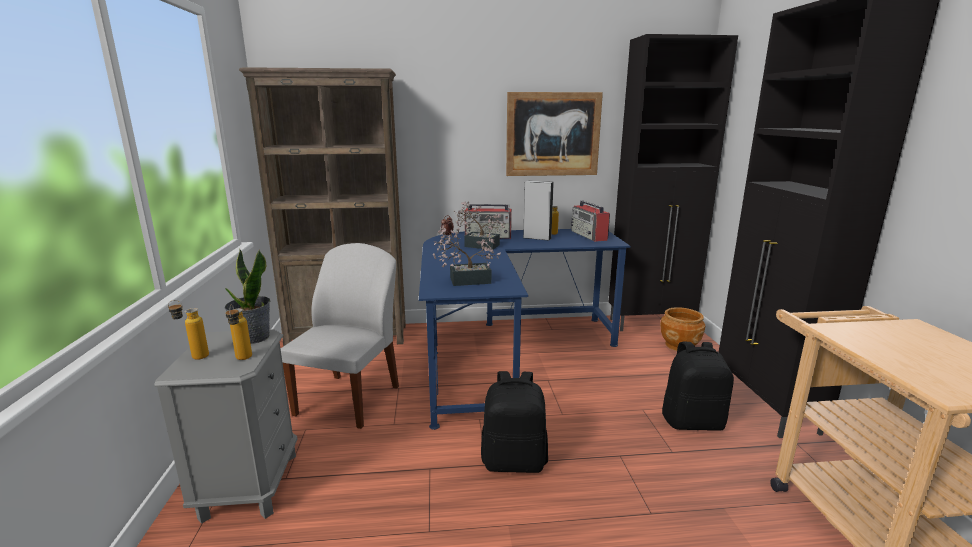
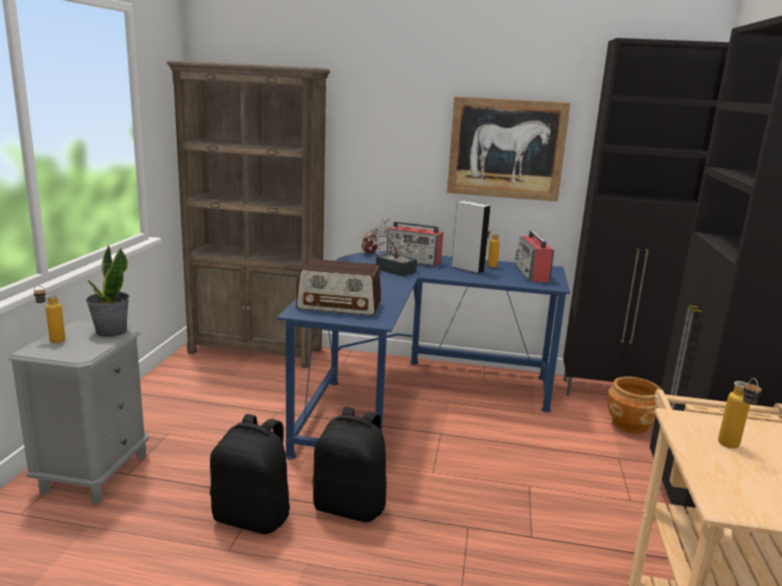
camera: 15 degrees right, 0 degrees up
(242, 360) = (88, 349): bottle -> bottle (732, 448)
(350, 399) = (224, 413): white chair -> none
(465, 280) = (339, 305): potted plant -> radio
(692, 421) = (580, 511): black backpack -> black backpack (253, 517)

